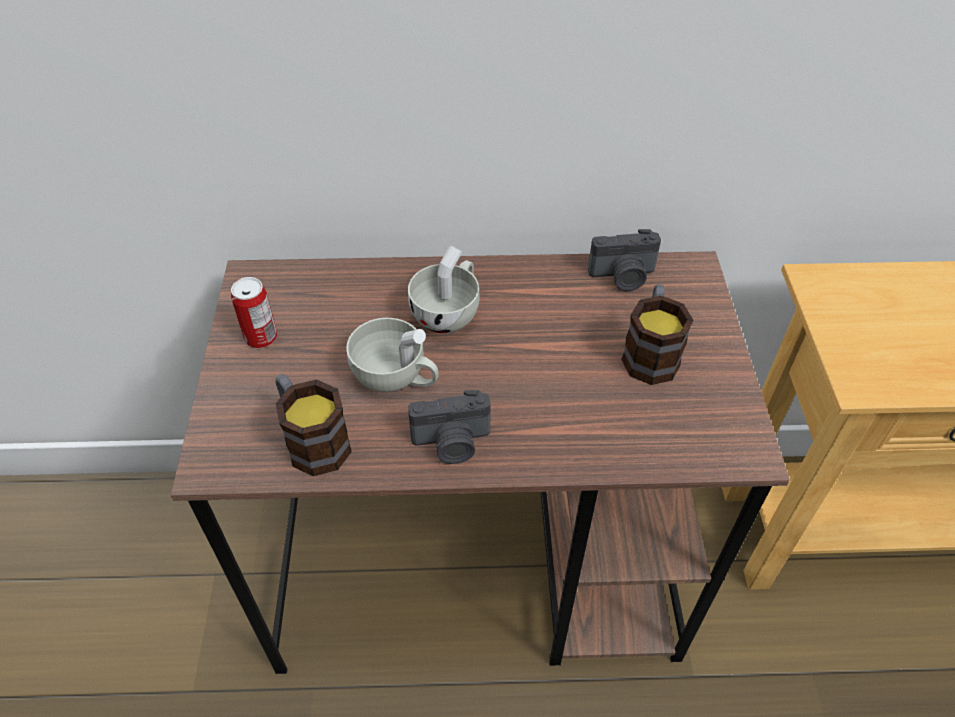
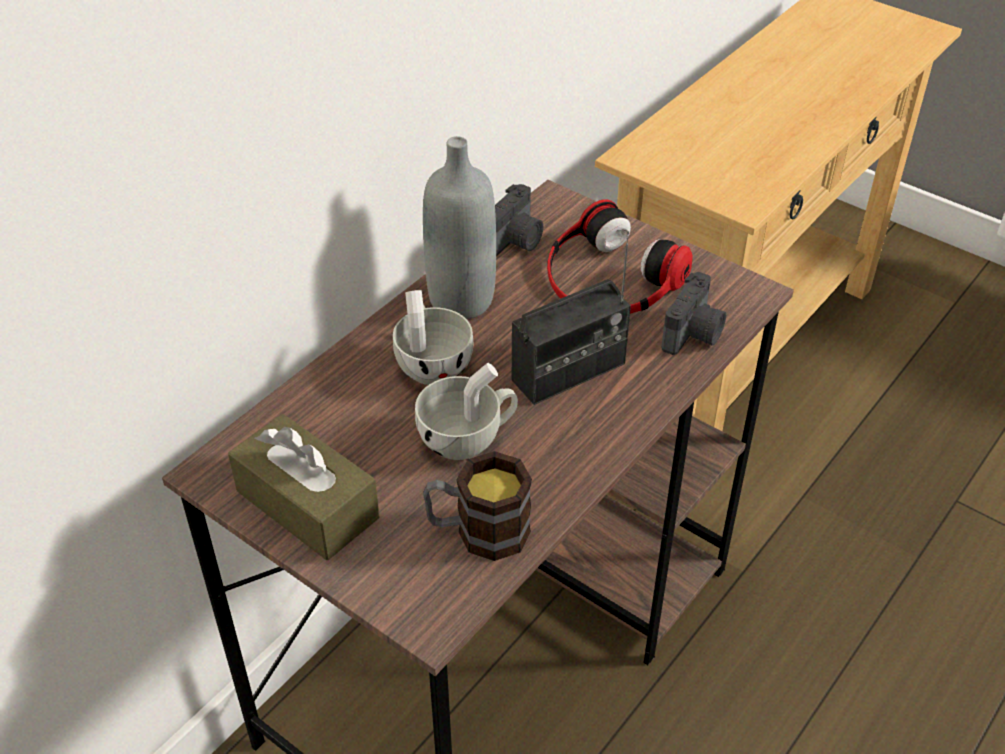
camera: 50 degrees left, 5 degrees down
(261, 337) = (307, 504): can -> brown tissue box
(452, 443) = (578, 443): camera -> camera (694, 334)
(520, 392) = (569, 372): none -> radio
(528, 288) = (461, 300): none -> grey bottle
(650, 352) = (609, 278): mug -> headphones

